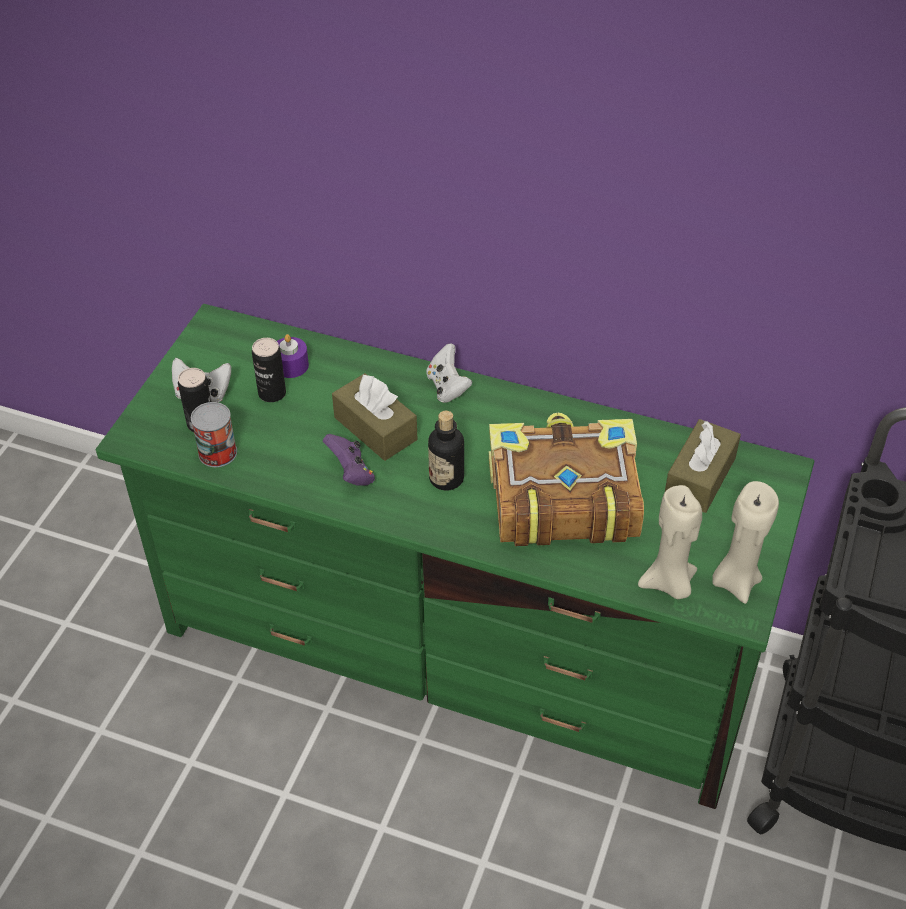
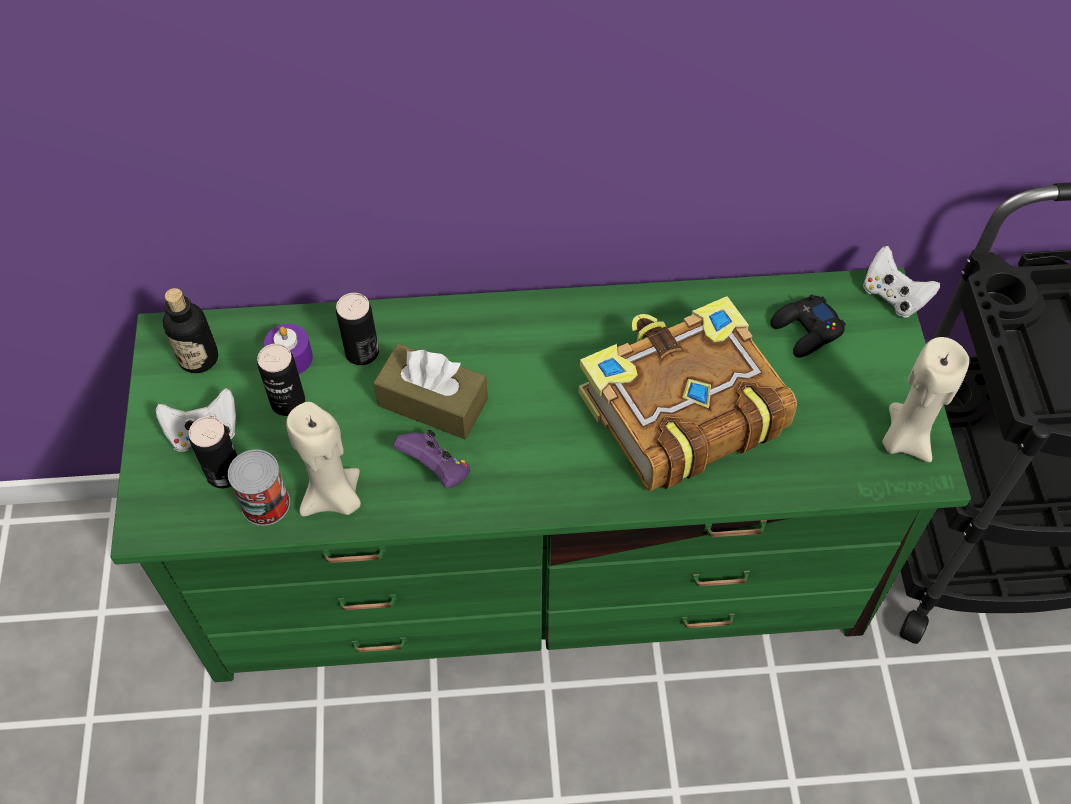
camera: 25 degrees left, 10 degrees up
(344, 378) = (362, 352): none -> can
(446, 478) = (545, 435): bottle -> bottle (198, 358)
(447, 387) = (485, 321): white game controller -> white game controller (893, 296)
(669, 584) = (842, 469): beige candle -> beige candle (334, 498)
(700, 477) = (806, 331): brown tissue box -> black game controller

